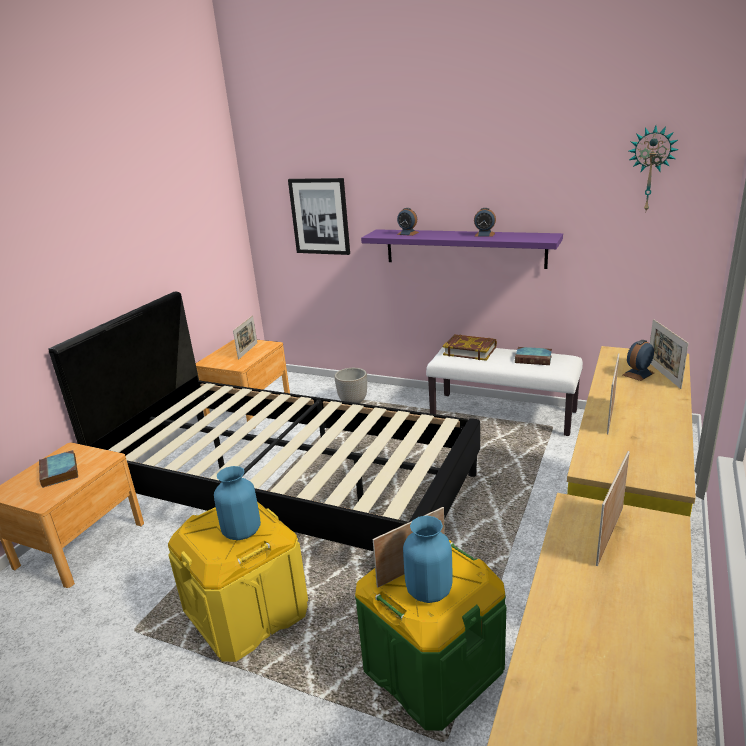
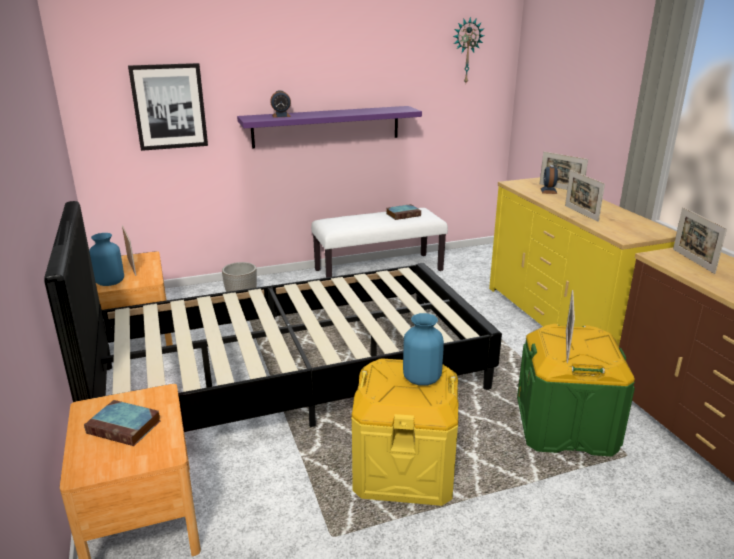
camera: 45 degrees left, 0 degrees up
(429, 590) = (593, 350): blue vase -> blue vase (110, 282)
(470, 351) = (348, 219): book -> none
(484, 234) = (352, 111): alarm clock -> none

